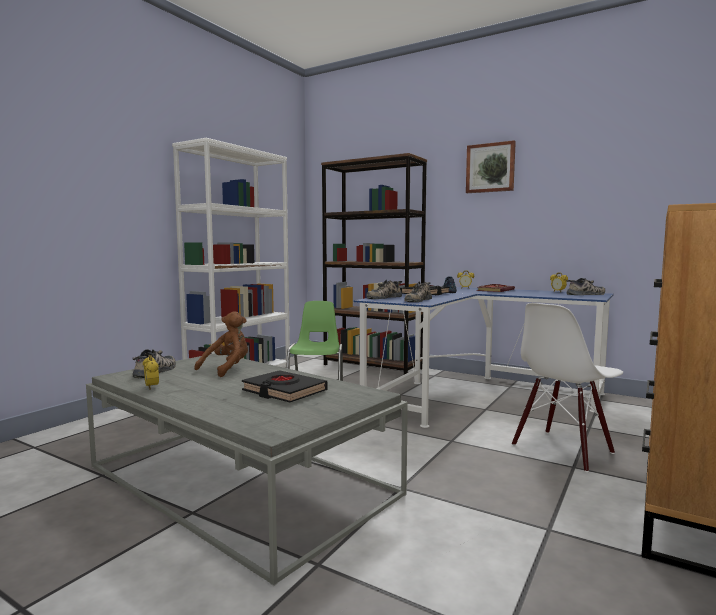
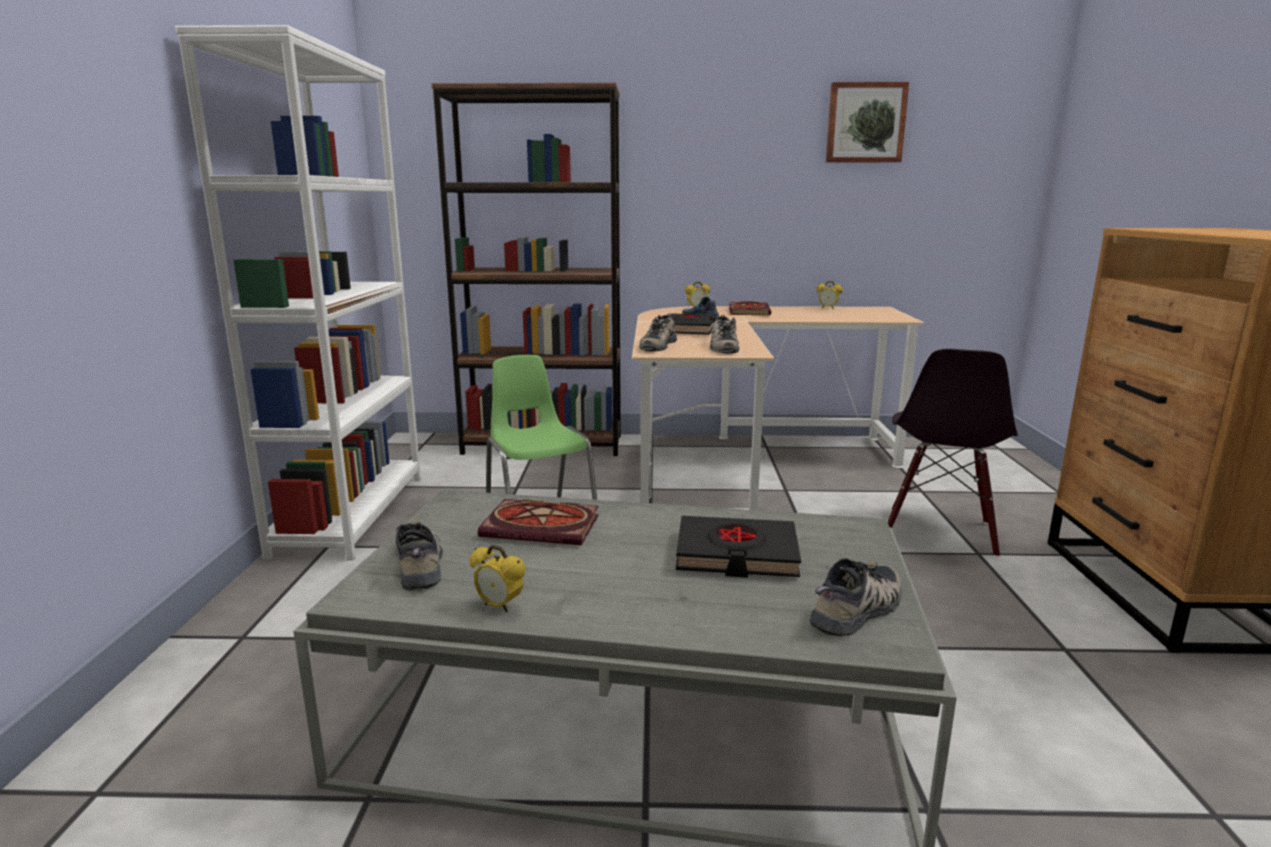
camera: 30 degrees left, 10 degrees up
(227, 369) = (544, 526): brown plush toy -> book
(475, 394) = (743, 468): blue desk -> beige desk
(490, 168) = (724, 116): picture -> picture (865, 123)
(563, 449) = (939, 531): white chair -> black chair
(586, 294) = (872, 311): shoe -> shoe (859, 610)

